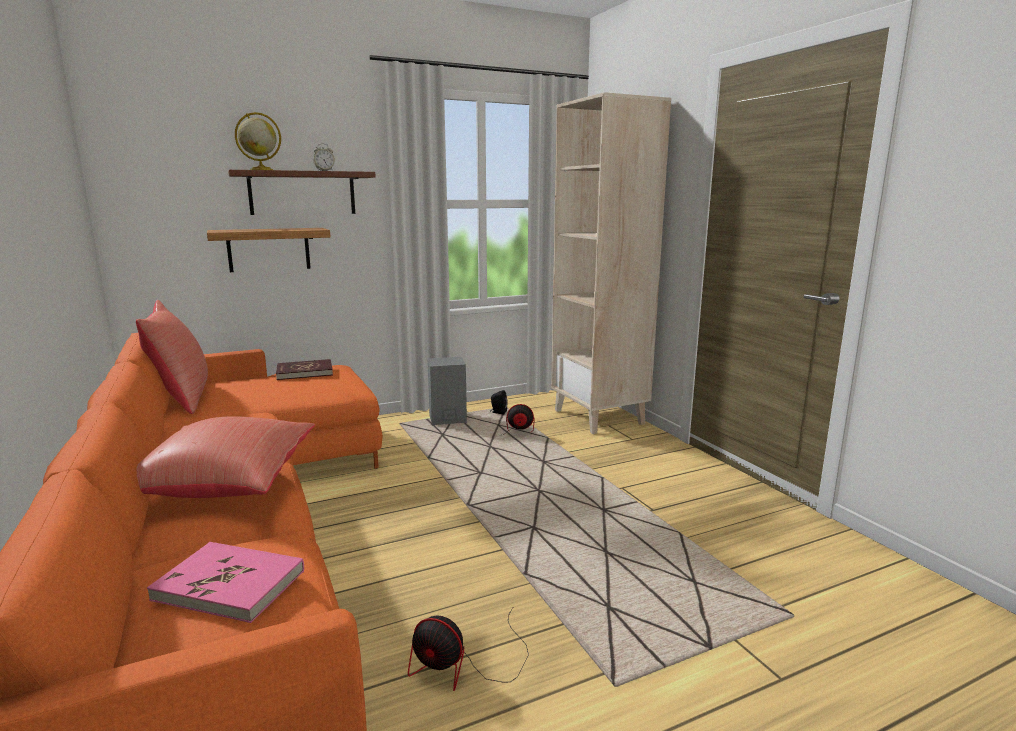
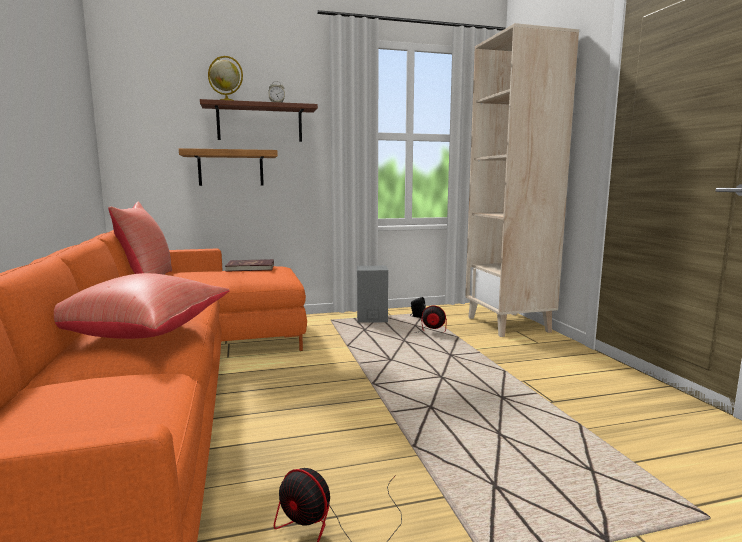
camera: 10 degrees right, 5 degrees down
(230, 585) = (92, 405): pink book -> none

